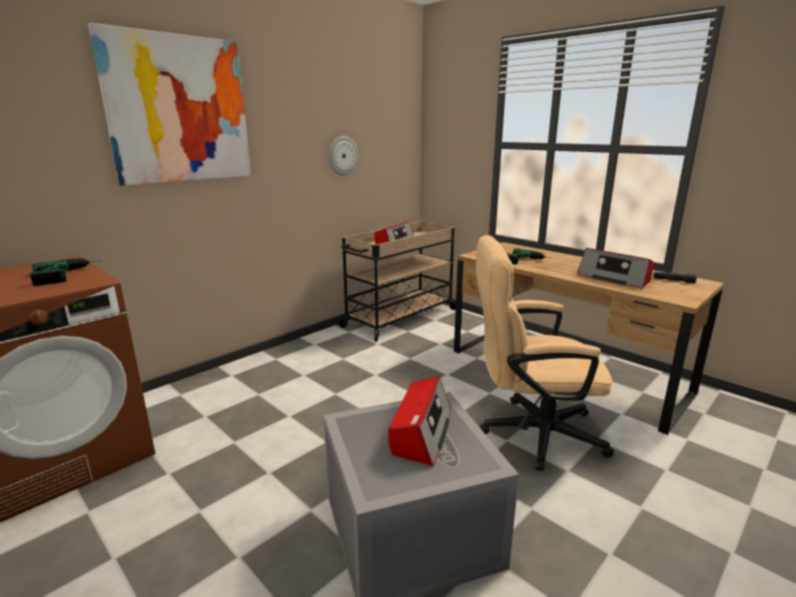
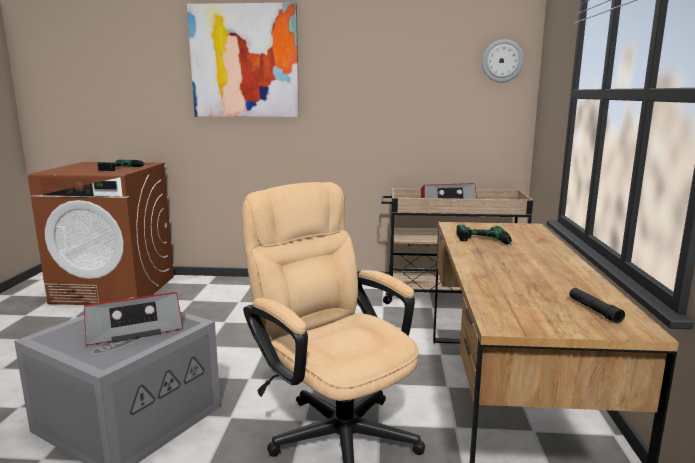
camera: 50 degrees right, 5 degrees down
(342, 155) = (408, 104): wall clock -> wall clock (502, 61)
(614, 278) = (519, 282): radio -> none

